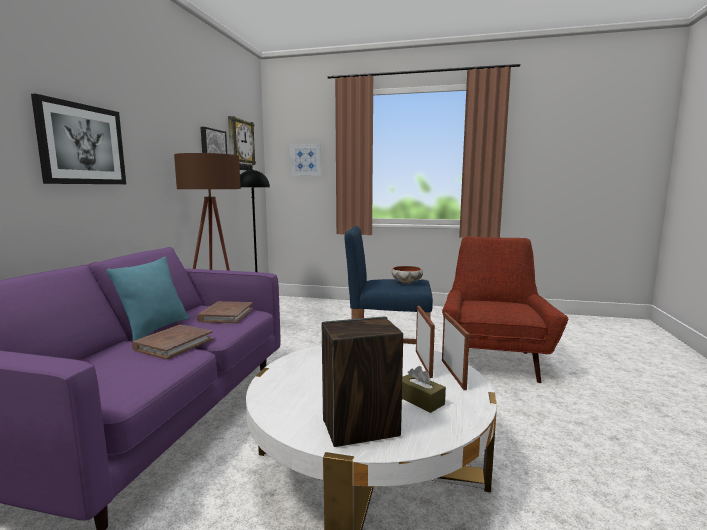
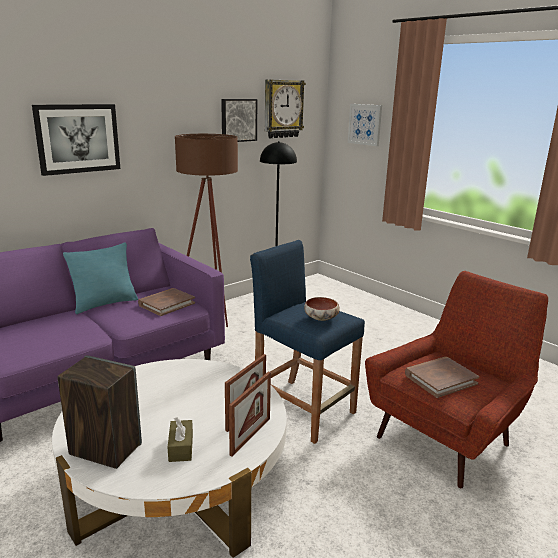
camera: 35 degrees right, 10 degrees up
(173, 344) = (93, 324): brown book -> brown book (440, 379)

